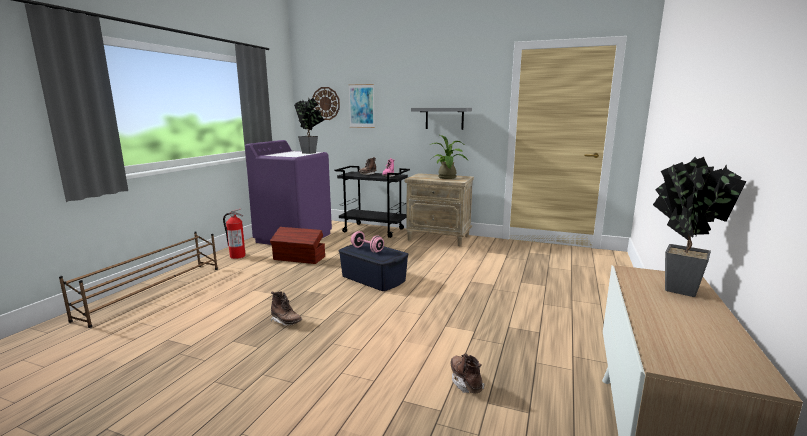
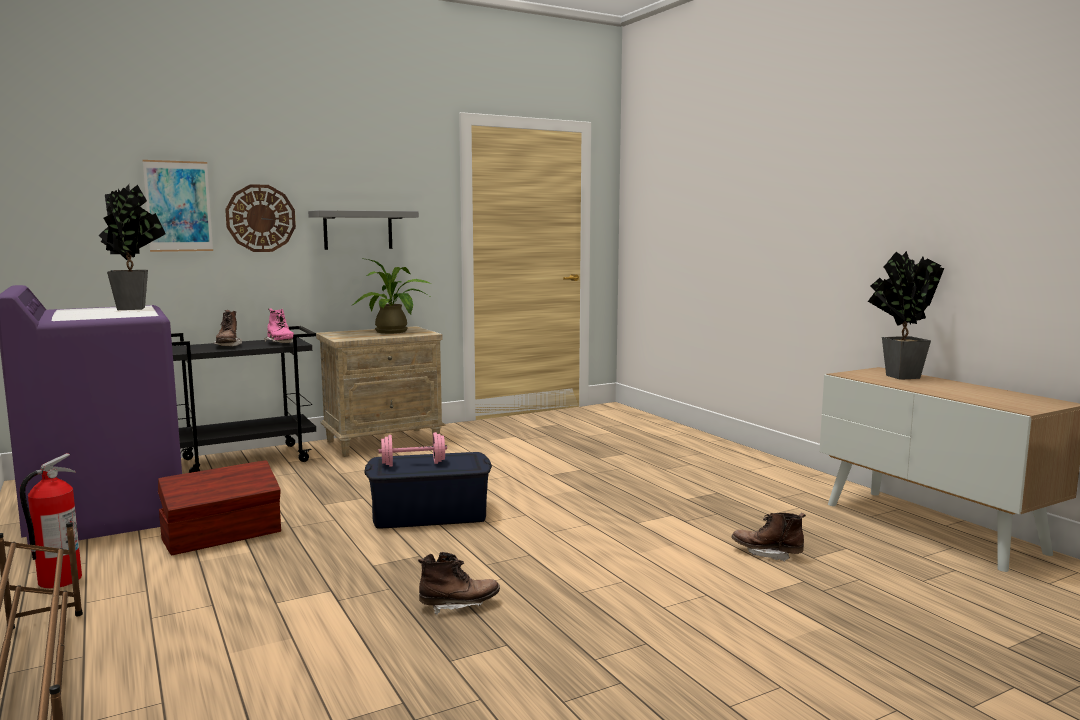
camera: 50 degrees left, 5 degrees down
(325, 103) = (77, 199): wall clock -> wall clock (261, 218)

